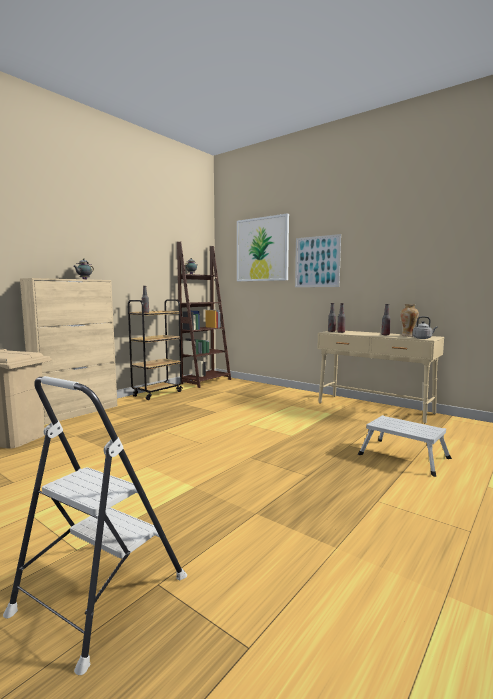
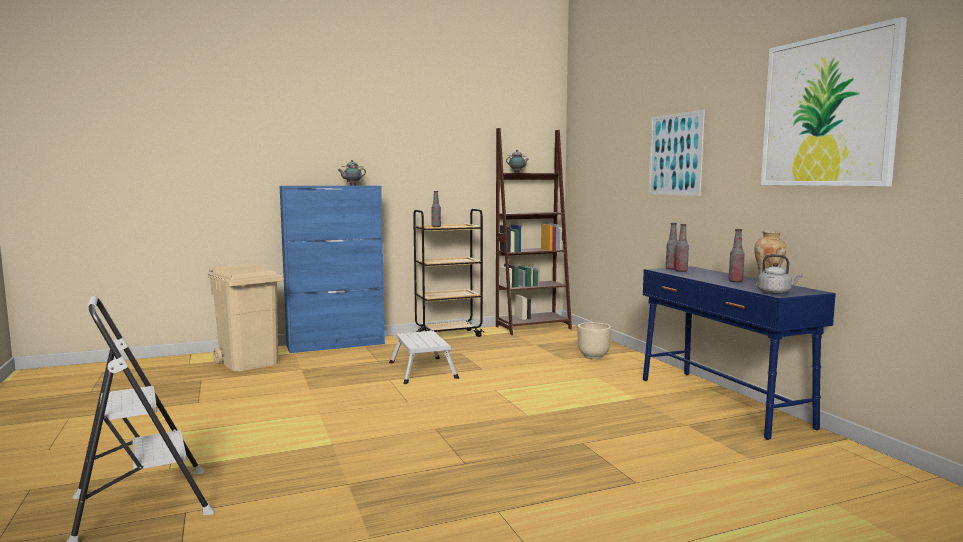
camera: 30 degrees right, 0 degrees up
(77, 412) = (336, 345): beige cabinet -> blue cabinet
(262, 249) = (614, 134): picture -> picture (827, 111)
(270, 394) = (594, 357): none -> beige planter
(374, 408) = (720, 402): beige console table -> blue console table
(403, 456) = (635, 473): white step ladder -> white step ladder (422, 370)

